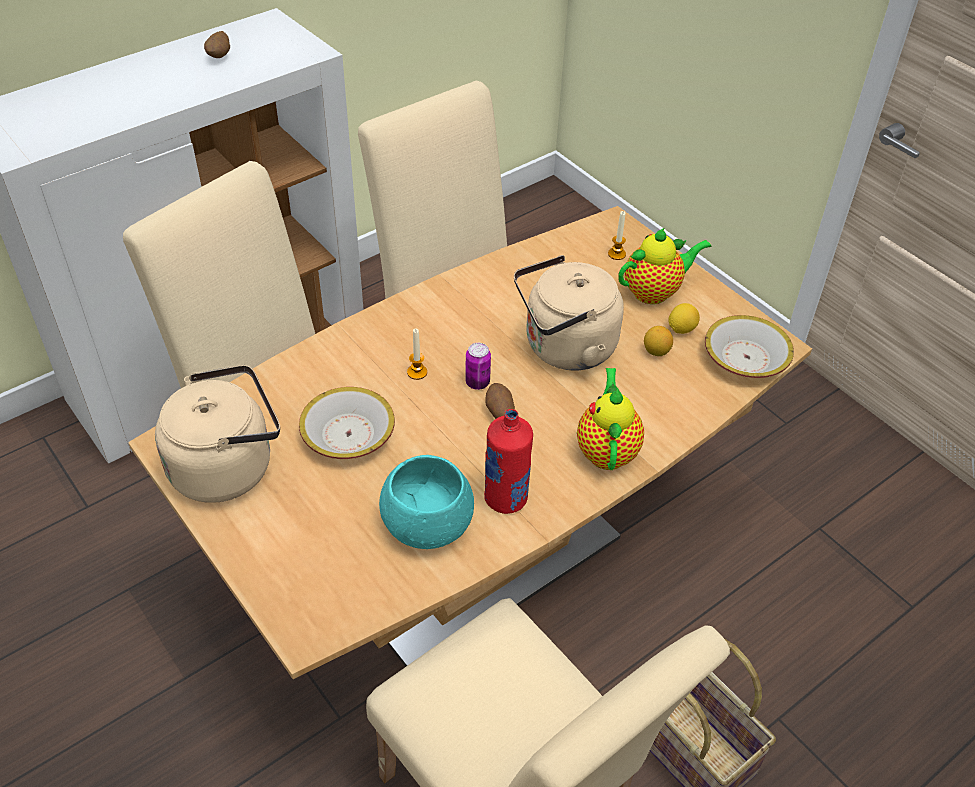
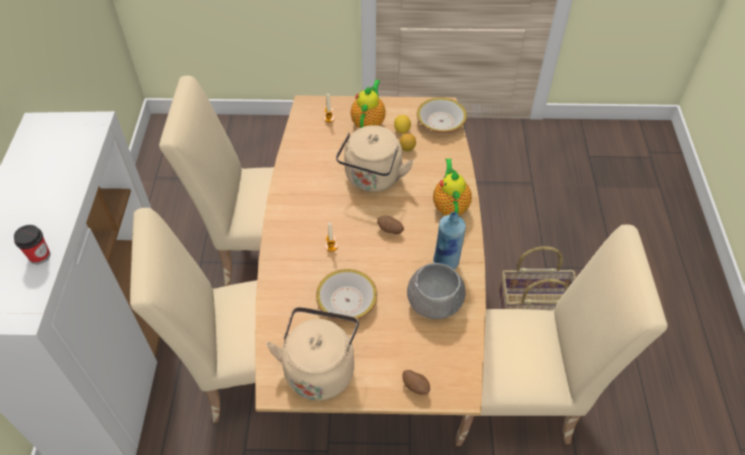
camera: 50 degrees left, 5 degrees up
(99, 120) = (40, 256): none -> cup
(219, 56) = (44, 164): potato -> potato (415, 386)
(427, 522) = (434, 302): turquoise bowl -> grey bowl
(477, 383) = (362, 226): can -> none
(506, 499) = (446, 262): red bottle -> blue bottle
(607, 450) = (450, 206): teapot -> teapot turned 45 degrees clockwise

